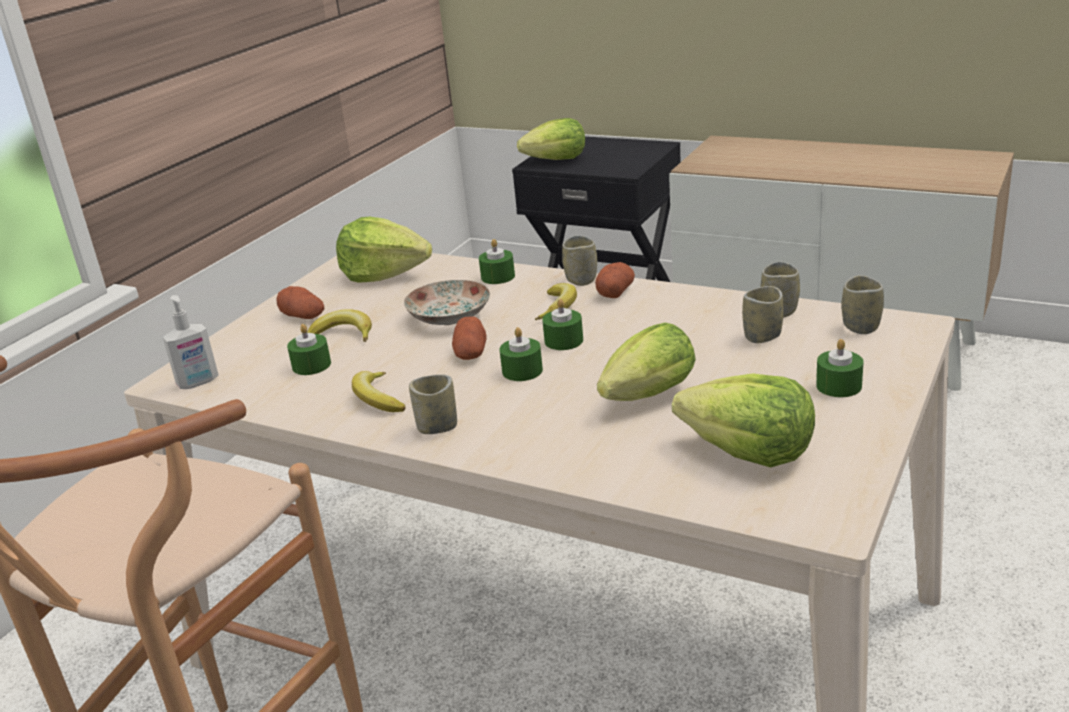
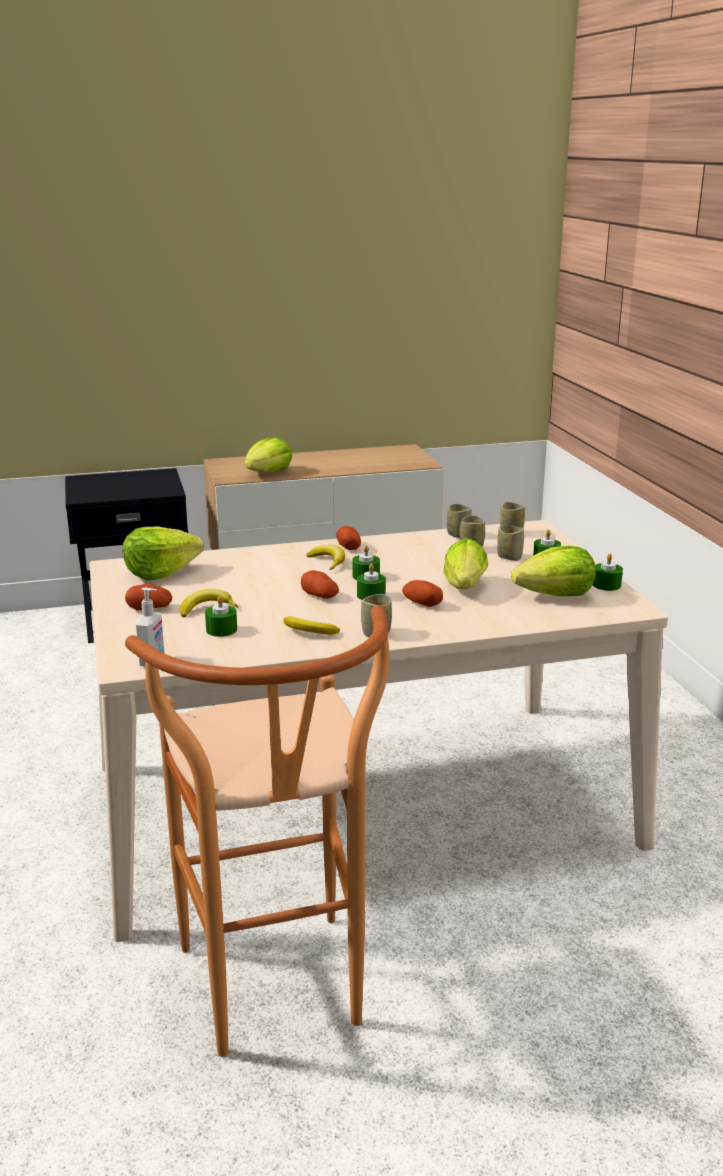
camera: 45 degrees left, 5 degrees down
(448, 317) = (264, 583): plate -> none
(498, 277) = (252, 556): green candle -> green candle (606, 585)
(556, 160) = (95, 493): lettuce -> lettuce (268, 472)
(557, 403) = (422, 603): none -> potato
(581, 280) = (313, 545): cup -> cup (509, 557)

